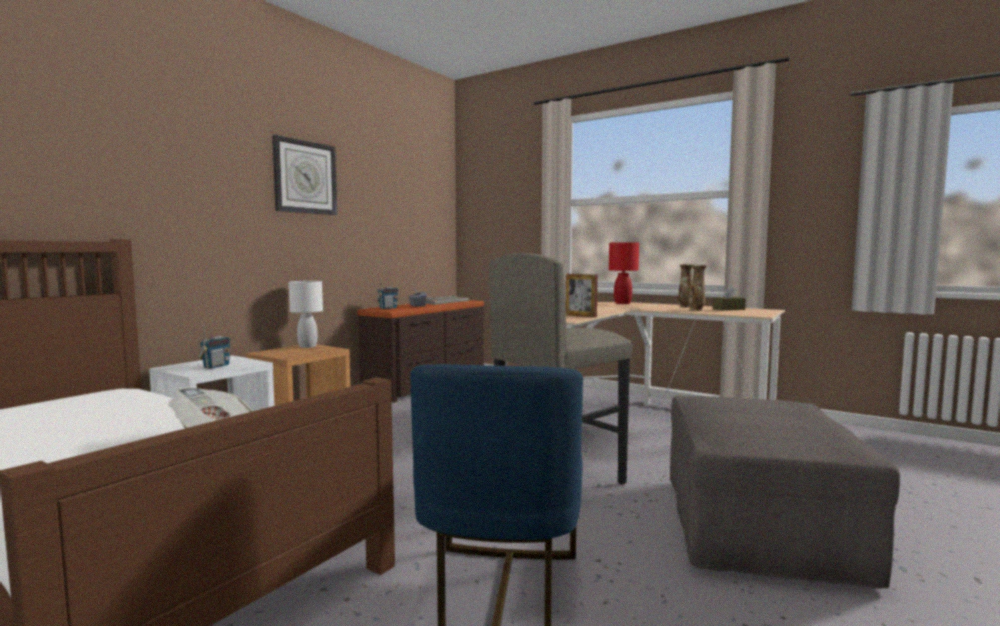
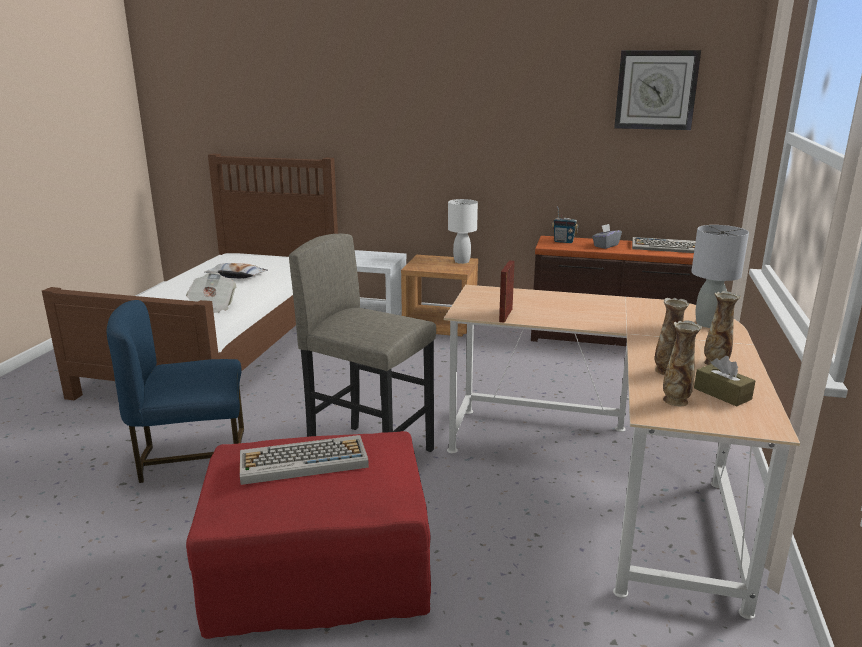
camera: 70 degrees right, 15 degrees up
(92, 421) = (236, 276): none -> pillow
(216, 366) = (363, 260): radio -> none
(305, 177) = (489, 96): wall clock -> wall clock (656, 90)
(622, 303) = (708, 324): red table lamp -> grey table lamp
(739, 312) = (676, 400): none -> vase
(754, 413) = (302, 461): none -> keyboard
(759, 528) = (317, 573): grey ottoman -> red ottoman

